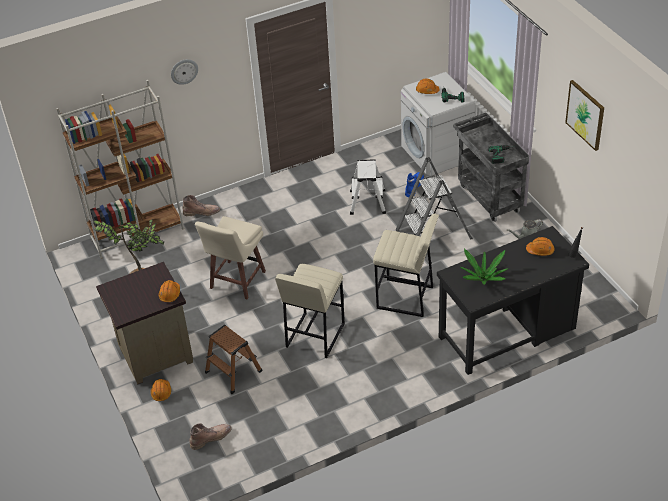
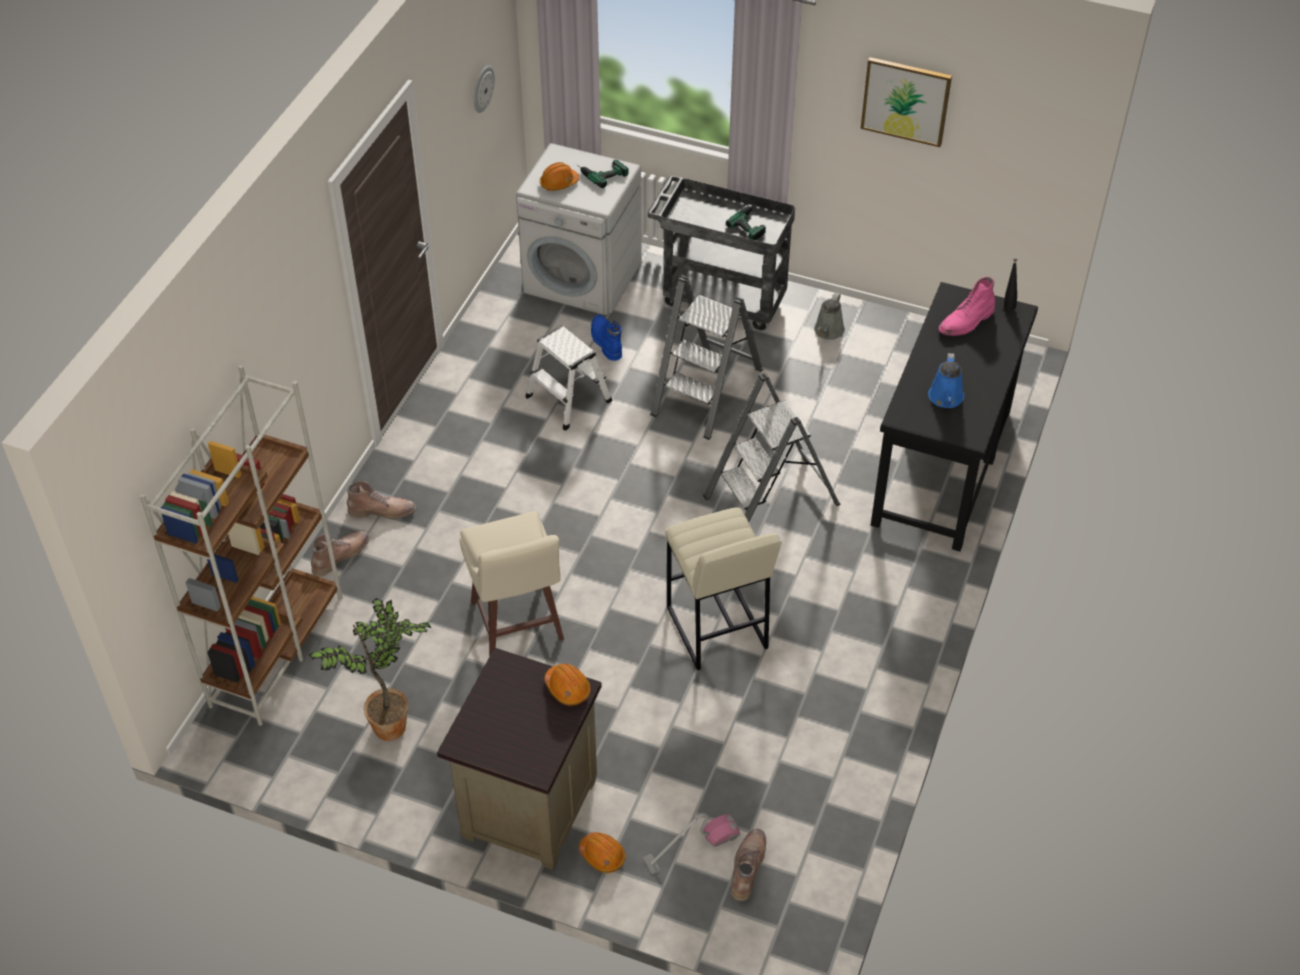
camera: 45 degrees left, 5 degrees up
(184, 71) = (274, 322): wall clock -> wall clock (482, 88)
(198, 414) = (691, 847): none -> vacuum cleaner
(233, 371) = (668, 753): brown step ladder -> none
(238, 204) = (382, 510): none -> brown boot
(406, 298) = (773, 499): beige stool -> grey step ladder
(483, 278) = (946, 398): potted plant -> blue watering can
(540, 250) = (966, 322): orange hard hat -> pink boot

